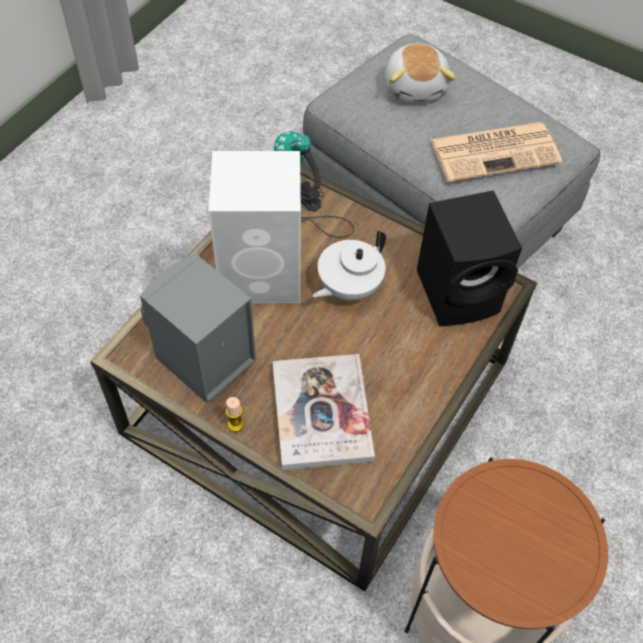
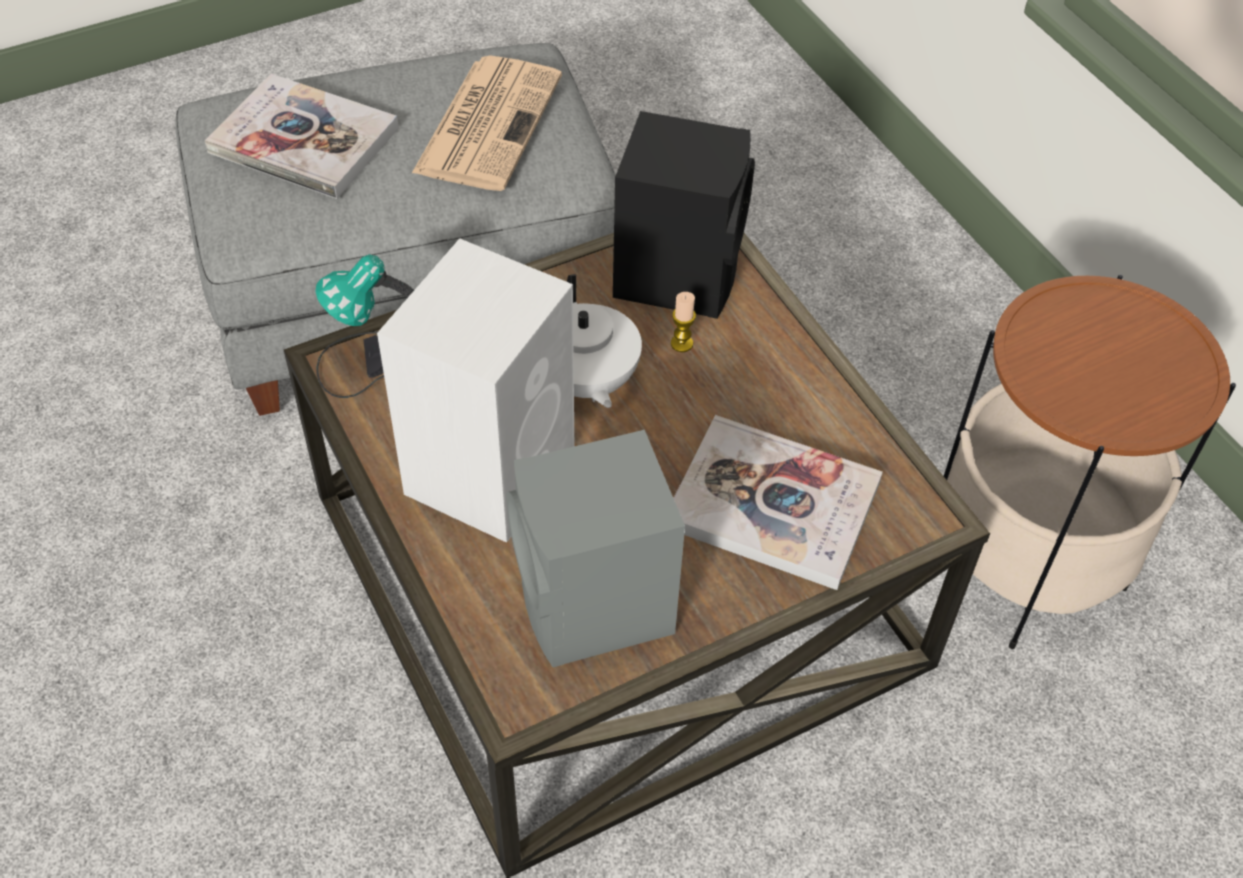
camera: 60 degrees left, 5 degrees down
(235, 424) = (732, 613): candle -> candle (681, 343)
(416, 86) = (304, 140): plush toy -> book

